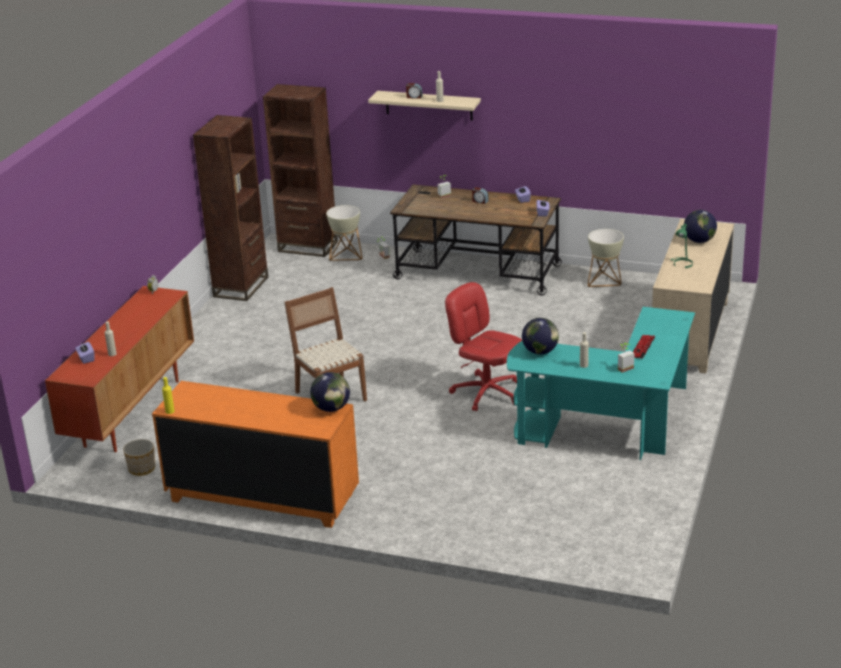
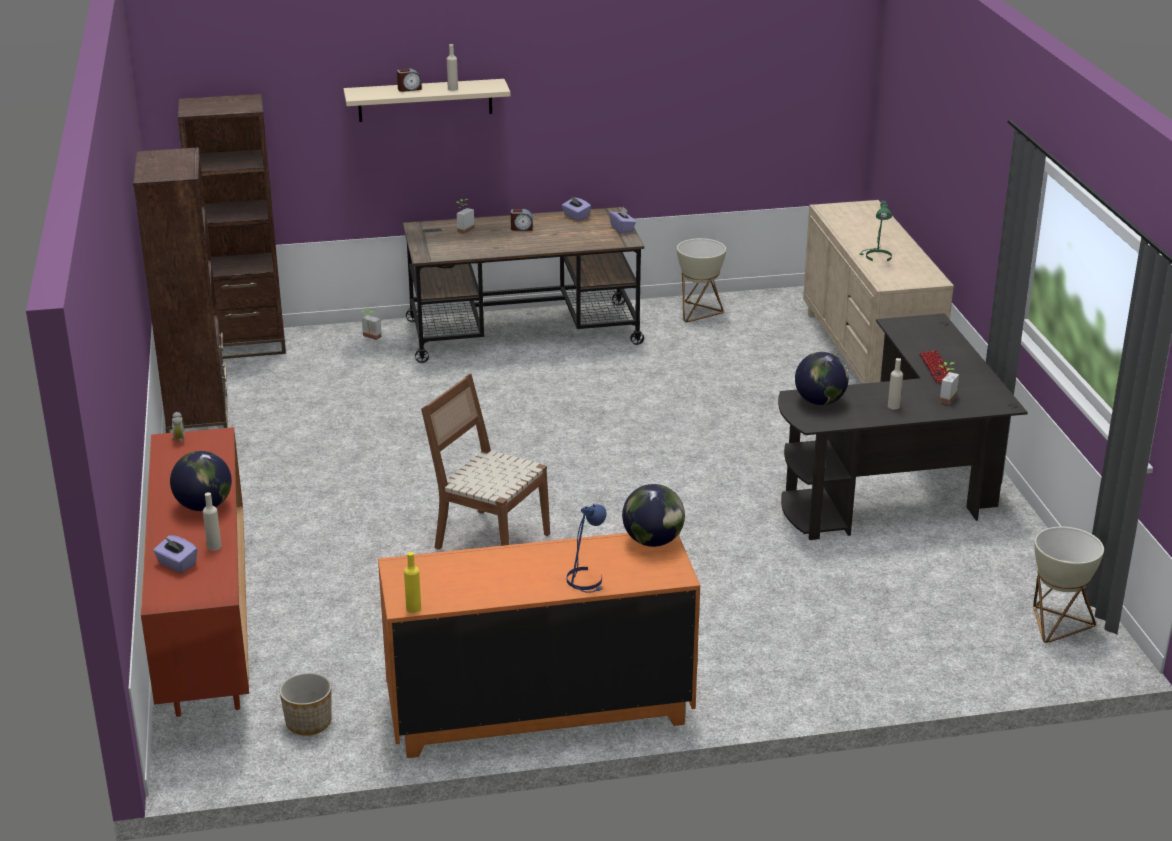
camera: 30 degrees left, 0 degrees up
(271, 420) = (586, 581): none -> blue table lamp
(346, 256) = (316, 346): planter -> planter (1057, 624)
(487, 392) = (699, 483): red office chair -> none
(614, 425) = (901, 486): turquoise desk -> black desk
(699, 241) = (864, 226): globe -> globe (204, 506)

